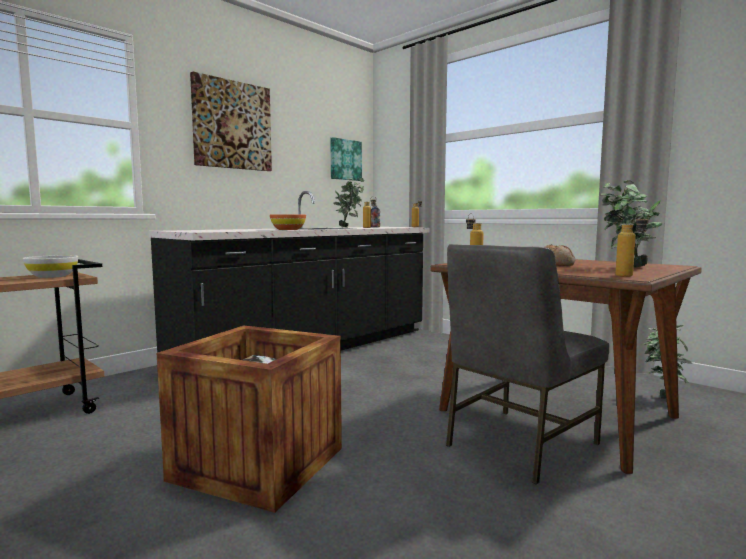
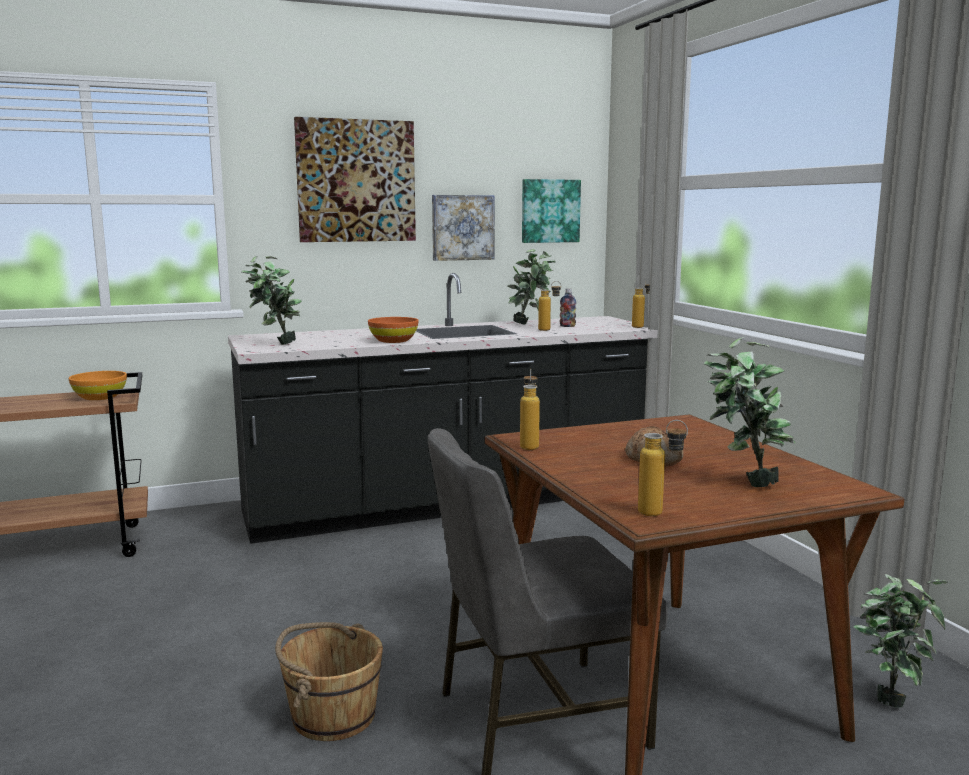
camera: 25 degrees right, 5 degrees up
(53, 276) = (100, 397): white bowl -> orange bowl
(205, 231) = (275, 344): none -> potted plant
(258, 464) = (217, 662): crate -> none
(297, 165) = (462, 227): none -> picture
(390, 475) = (332, 715): none -> brown bucket

